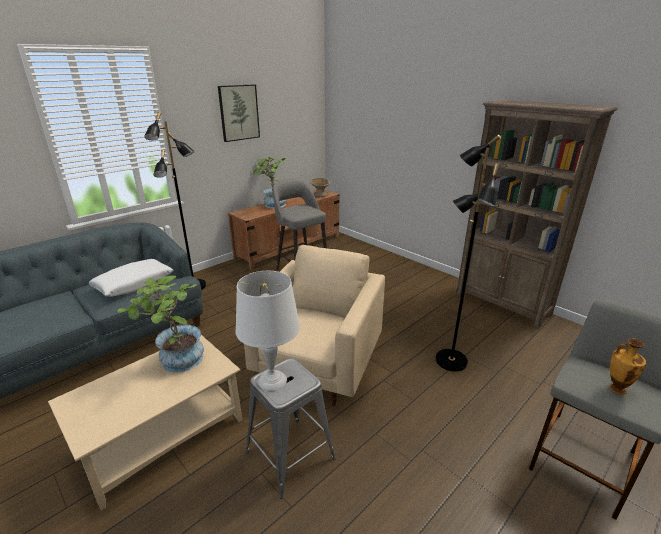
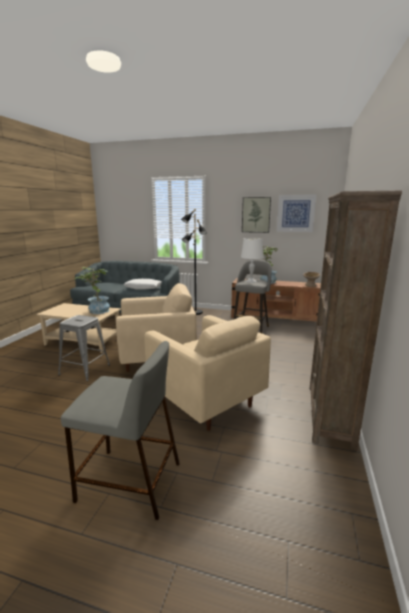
camera: 60 degrees right, 10 degrees down
(272, 380) = (77, 318): white table lamp -> white table lamp (251, 281)
(284, 106) = (295, 213): none -> picture
(450, 361) = (205, 400): black floor lamp -> beige armchair
(616, 388) = (104, 393): vase -> none

